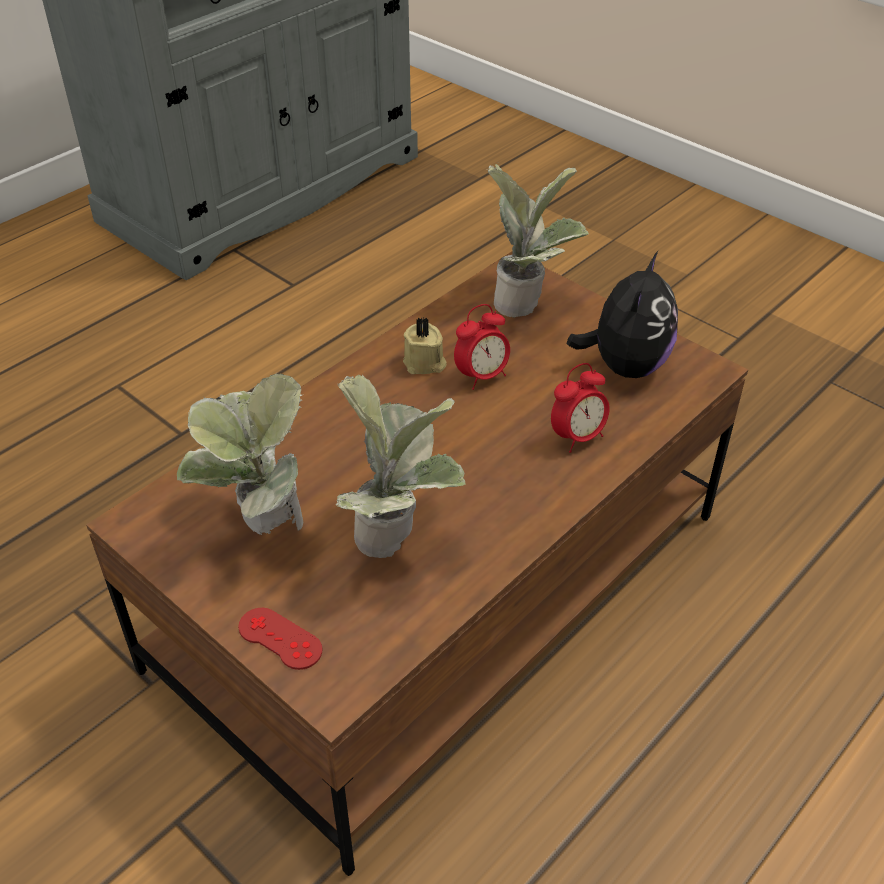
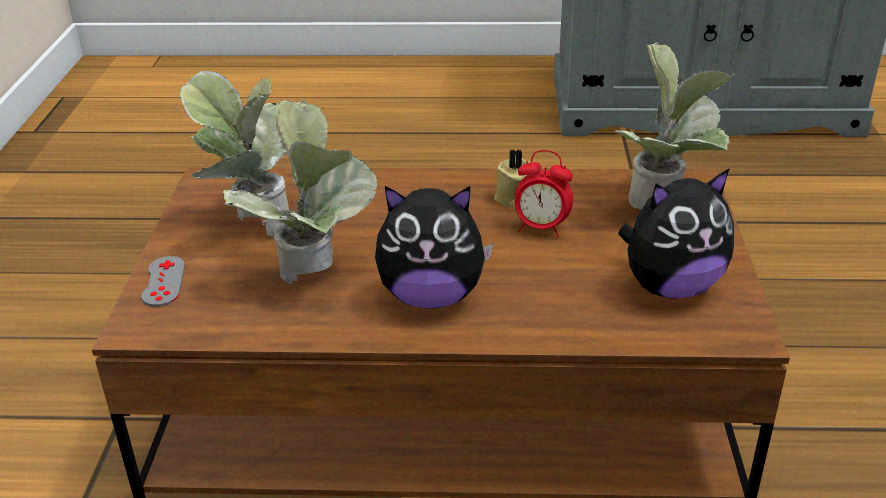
camera: 50 degrees right, 10 degrees down
(280, 638) = (164, 281): red game controller -> grey game controller
(501, 485) = (431, 297): none -> plush toy
(577, 437) = (541, 305): alarm clock -> none

